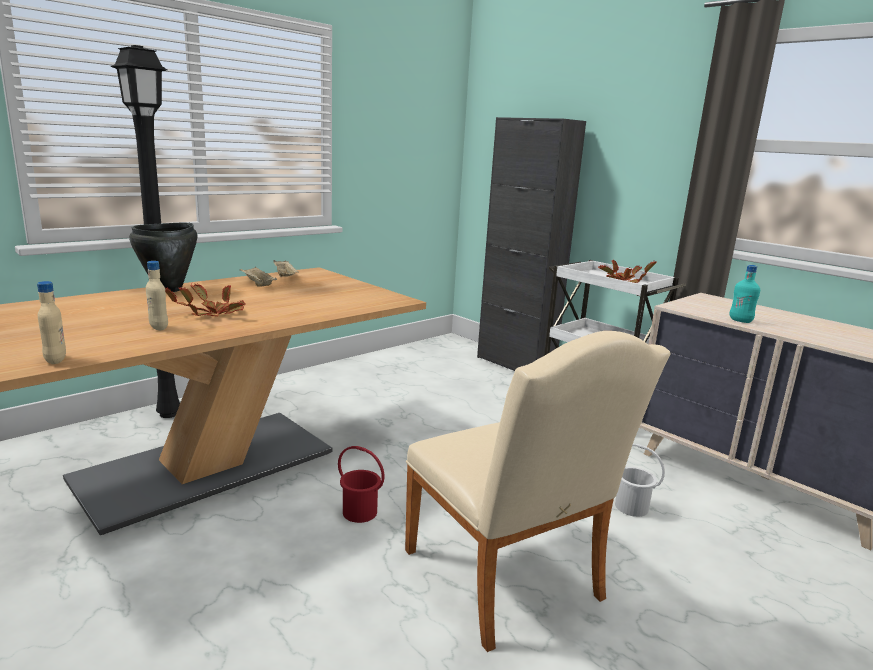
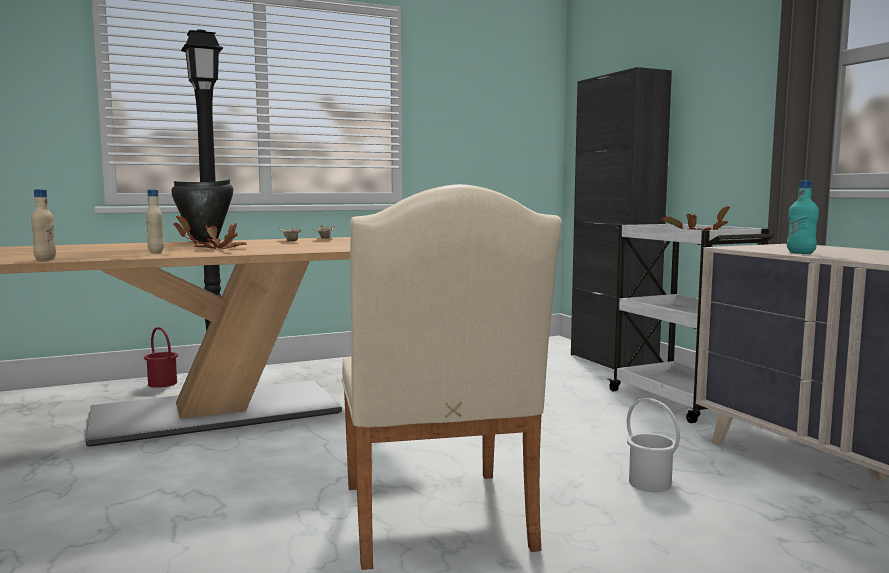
camera: 20 degrees right, 10 degrees down
(359, 512) = (328, 456): red bucket -> red bucket (162, 384)

